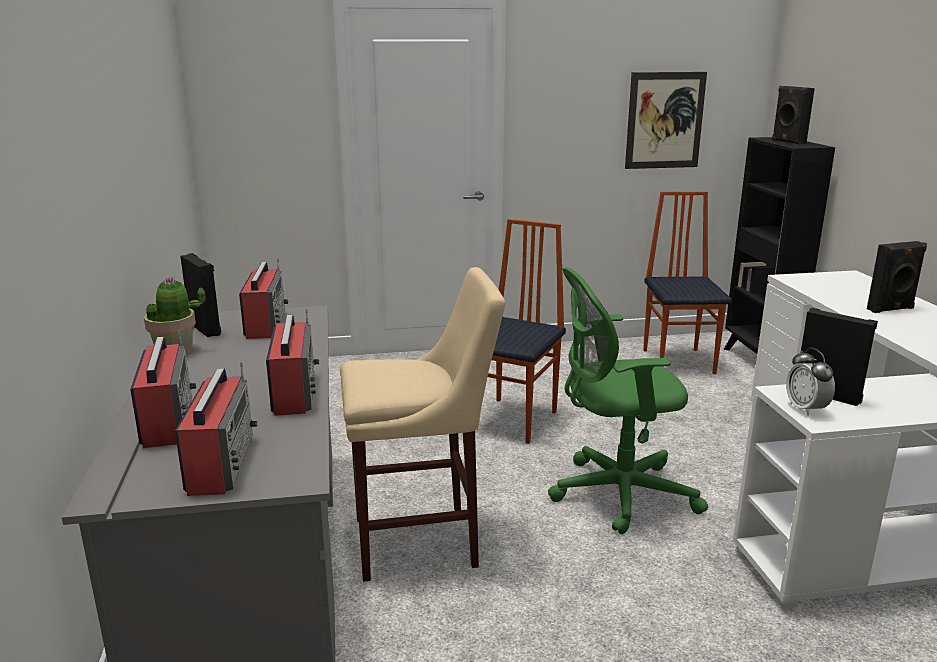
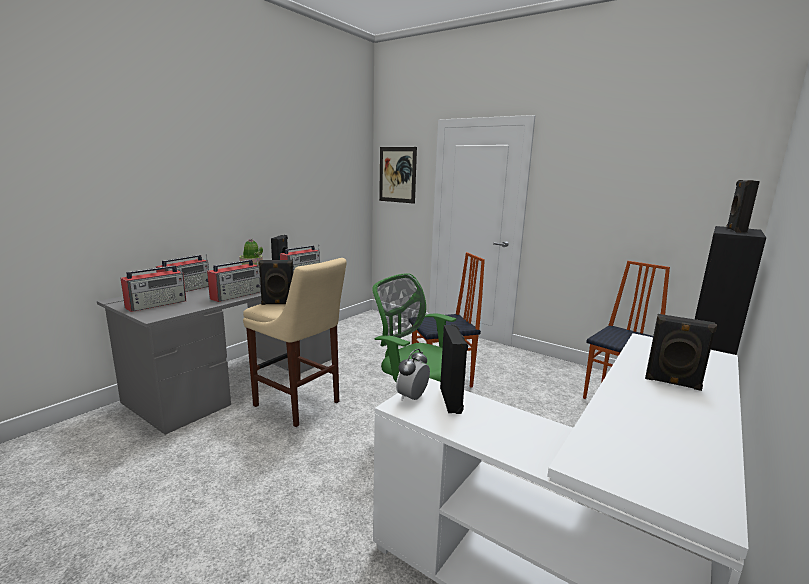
camera: 45 degrees right, 5 degrees down
(381, 379) = (278, 304): none -> black speaker
(665, 120) = (653, 207): picture -> picture (397, 174)

